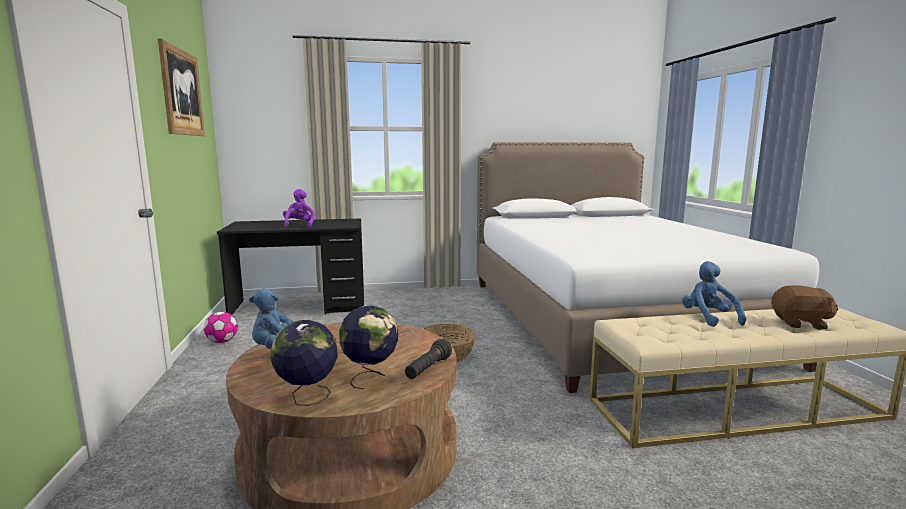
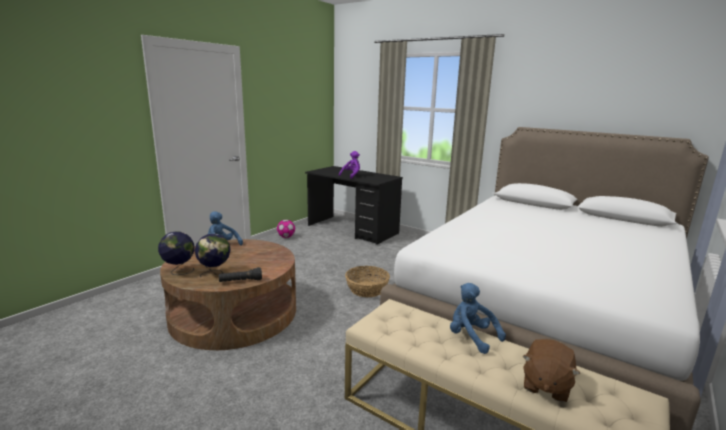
camera: 45 degrees right, 5 degrees up
(182, 92) = (293, 86): picture -> none
(708, 318) = (471, 337): blue plush toy -> blue plush toy turned 75 degrees counterclockwise
(800, 323) = (545, 385): brown plush toy -> brown plush toy turned 60 degrees clockwise

